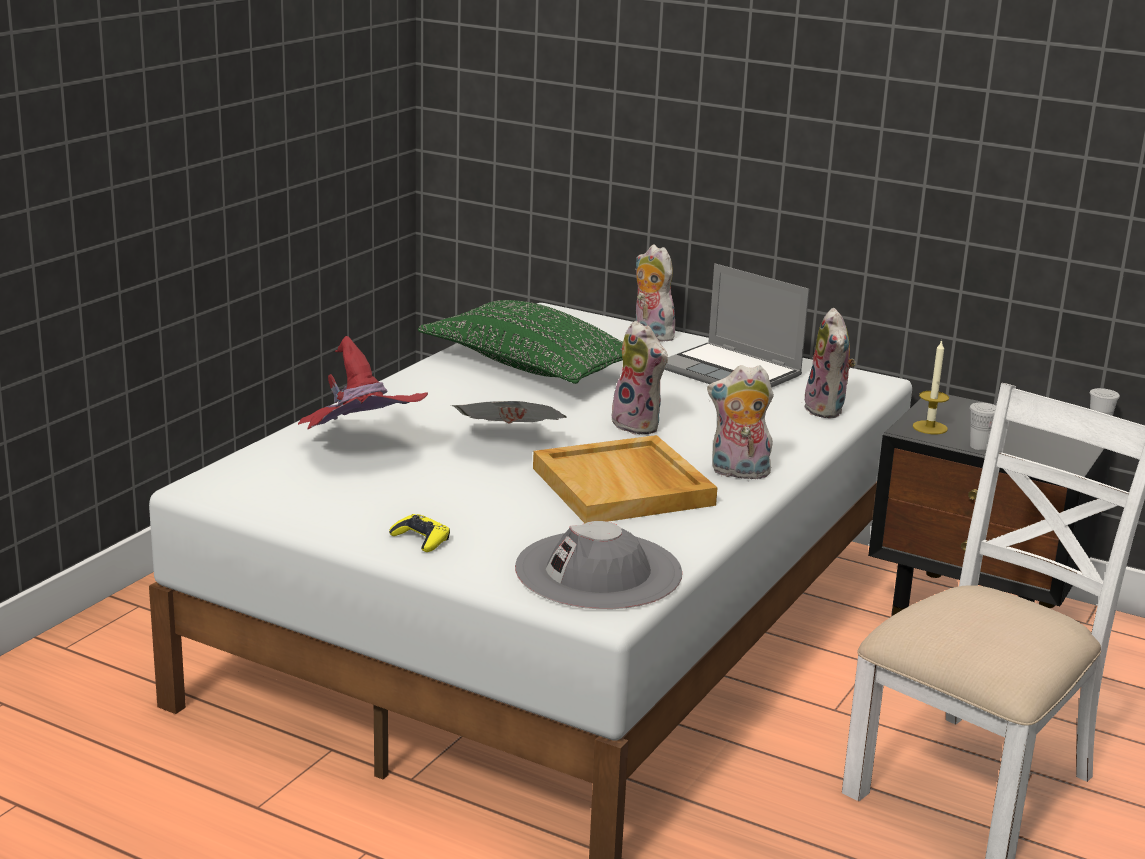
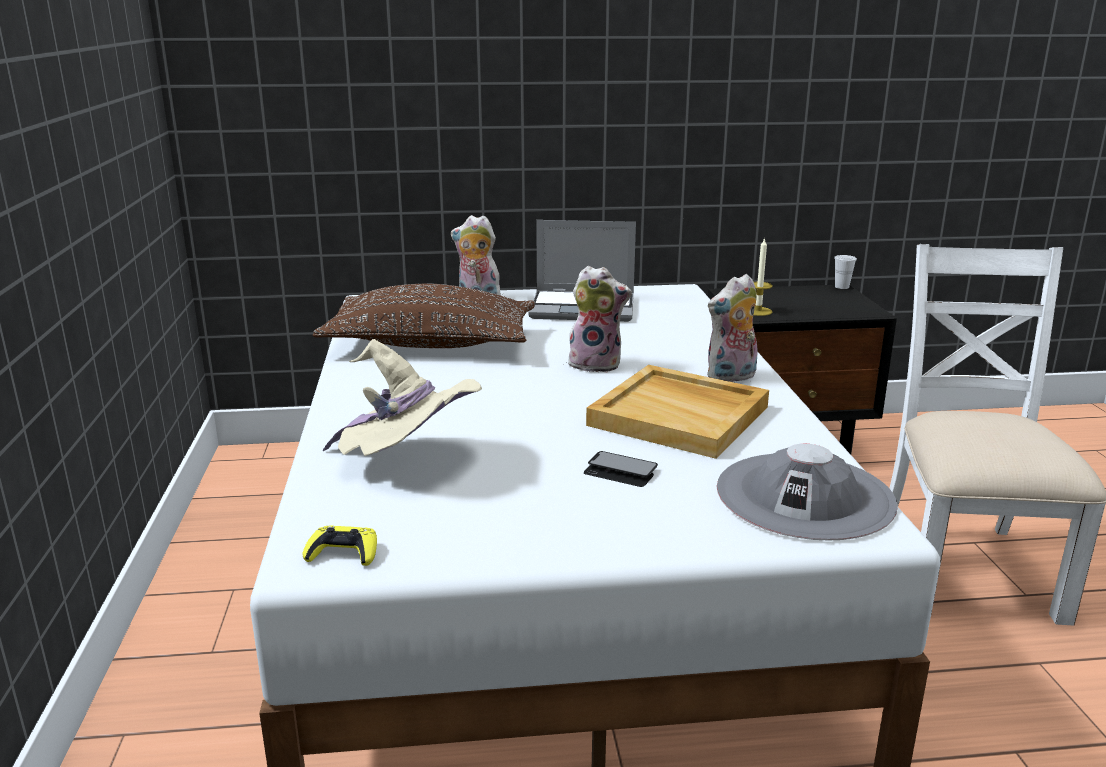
camera: 35 degrees left, 0 degrees up
(360, 448) = (408, 460): red hat -> beige hat
(421, 539) = (618, 529): yellow game controller -> yellow game controller (343, 553)
(494, 507) = (620, 471): none -> phone
(509, 442) = (526, 409): newspaper -> none
(531, 366) = (431, 344): green pillow -> brown pillow
(828, 410) = (693, 315): plush toy -> none
(979, 446) = (807, 314): white cup -> none

